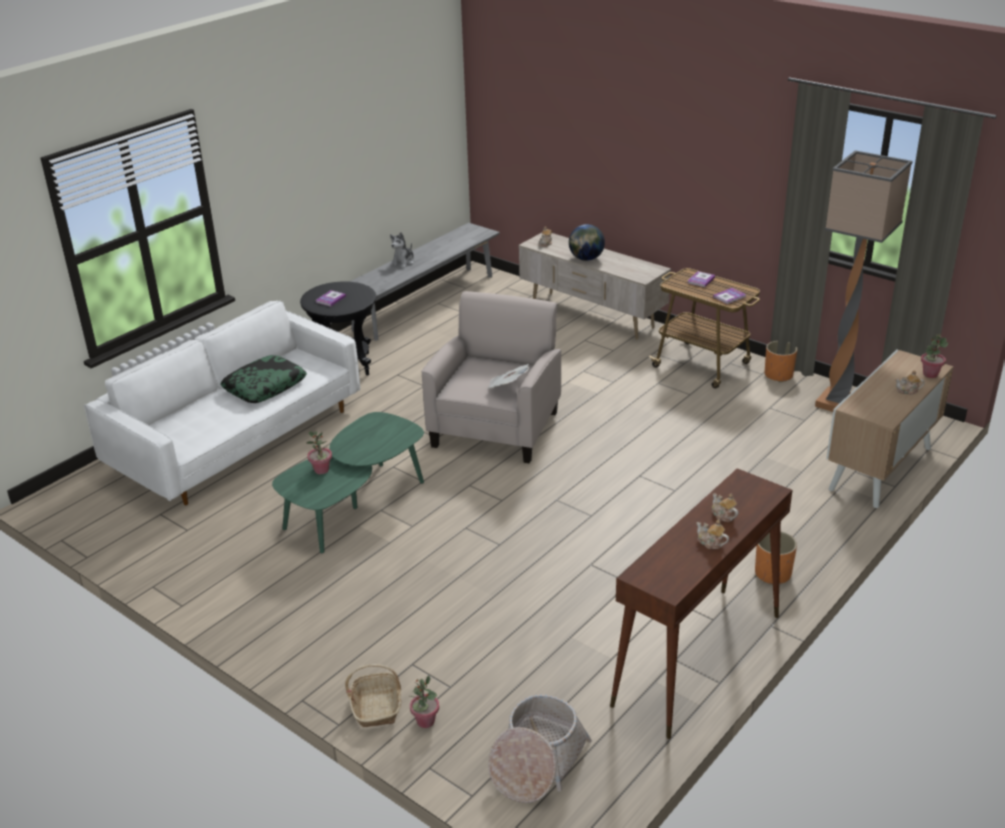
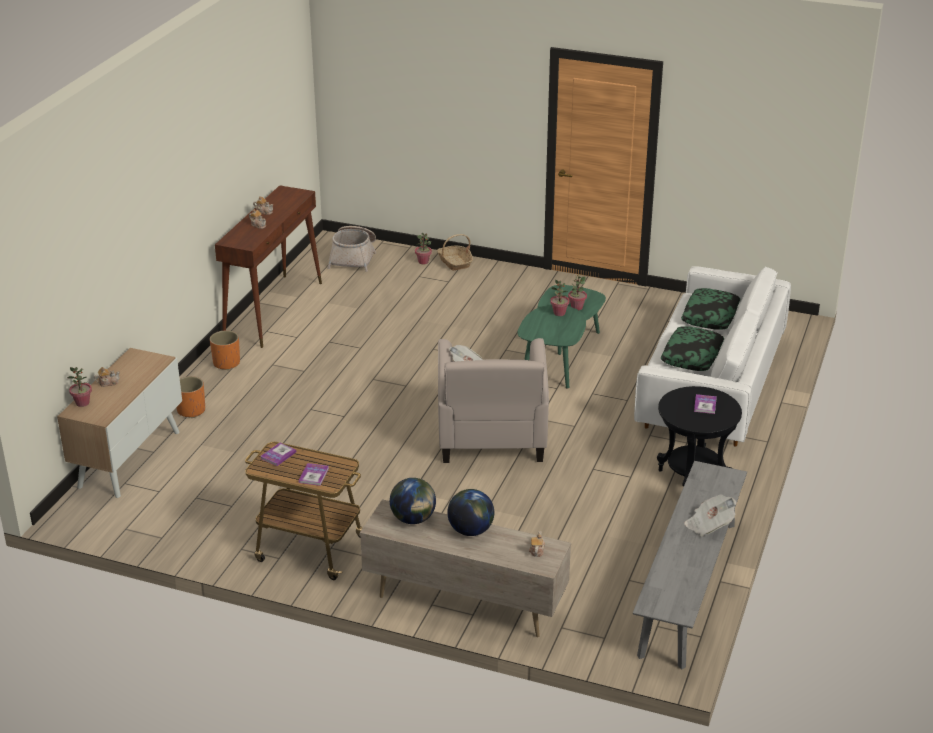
camera: 160 degrees right, 0 degrees up
(191, 426) = (710, 316): none -> pillow
(355, 450) = (559, 313): none -> potted plant
(403, 262) = (709, 525): plush toy -> newspaper
(626, 270) = (413, 519): none -> globe
(778, 375) = (222, 550): orange planter -> orange planter (191, 410)
(836, 403) = (161, 524): floor lamp -> none

